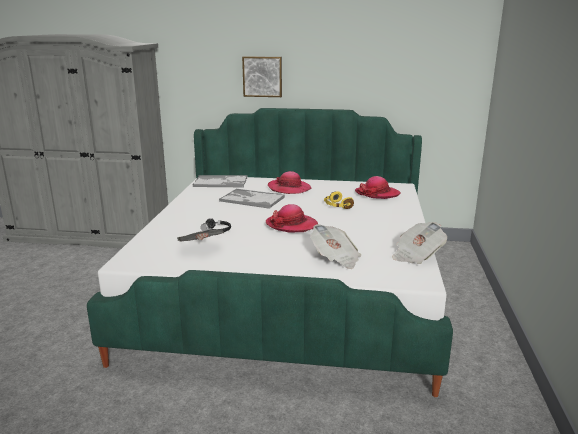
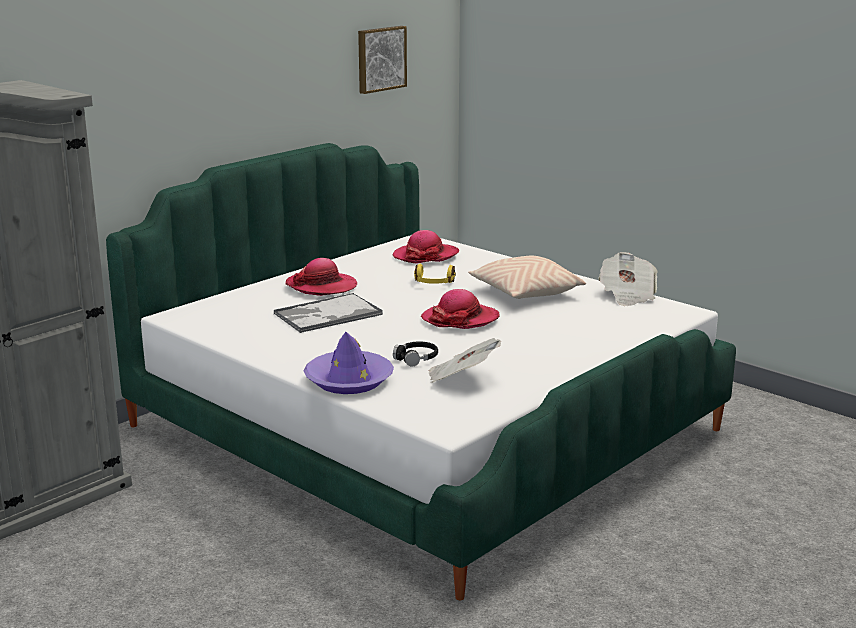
camera: 55 degrees left, 0 degrees up
(168, 225) = (349, 380): none -> purple hat
(221, 182) = (213, 313): tray -> none
(262, 76) = (199, 113): picture -> picture (380, 59)
(335, 259) = (589, 327): newspaper -> none
(363, 229) = (525, 293): none -> beige pillow

